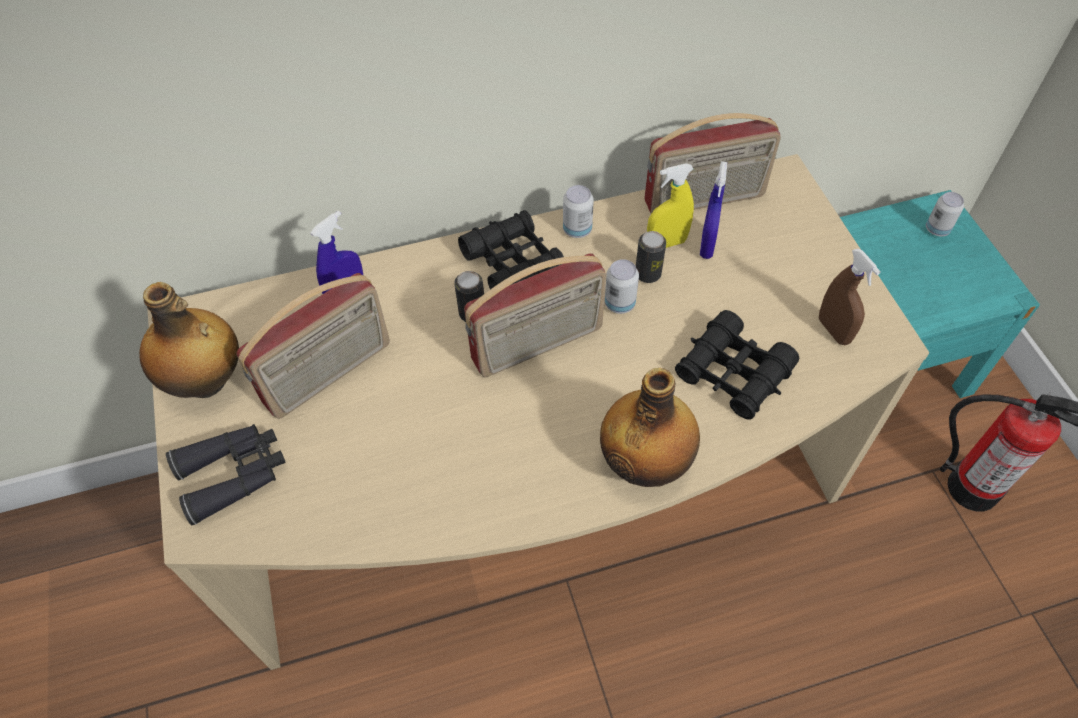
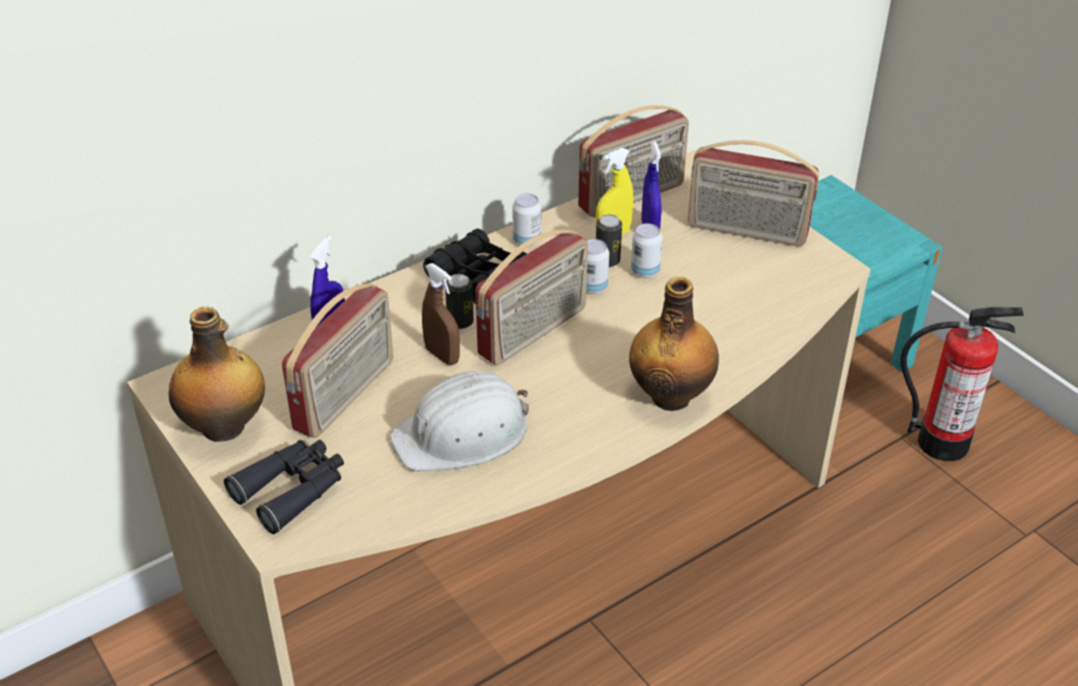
camera: 20 degrees left, 15 degrees down
(419, 452) = (463, 434): none -> white hard hat
(733, 373) = (716, 316): black binoculars -> none
(809, 271) = (746, 231): none -> radio
(833, 330) = (786, 269): brown spray bottle -> brown spray bottle (442, 355)
(937, 229) = (832, 207): can -> can (645, 271)

